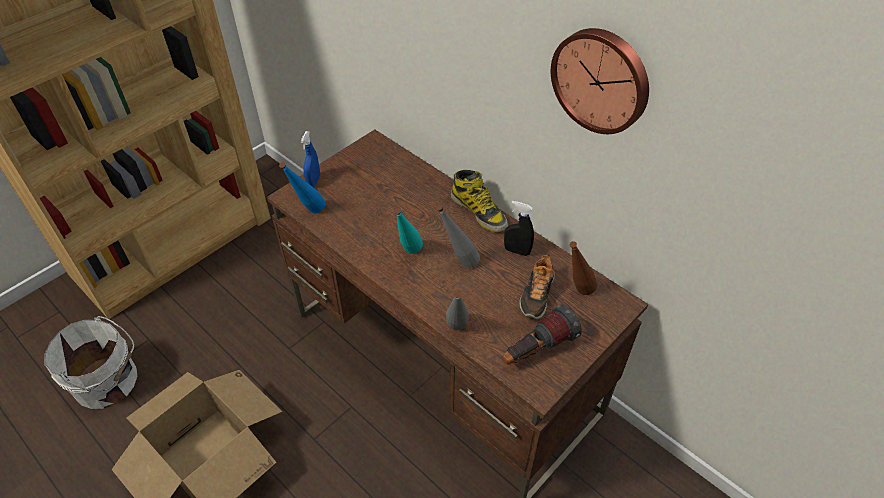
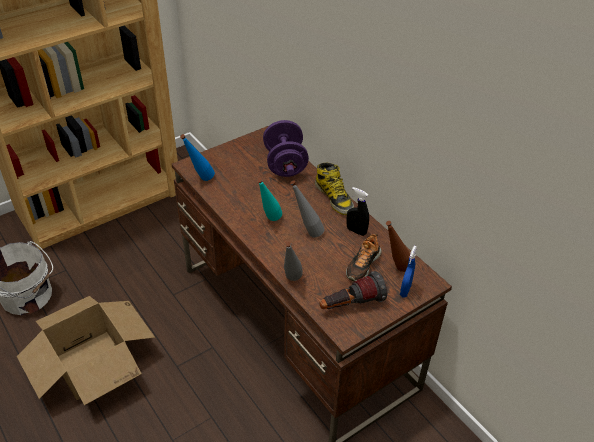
camera: 10 degrees right, 5 degrees down
(313, 181) = (210, 158): blue spray bottle -> blue spray bottle (405, 290)
(408, 176) = (285, 164): none -> purple dumbbell
(601, 80) = (422, 96): wall clock -> none

